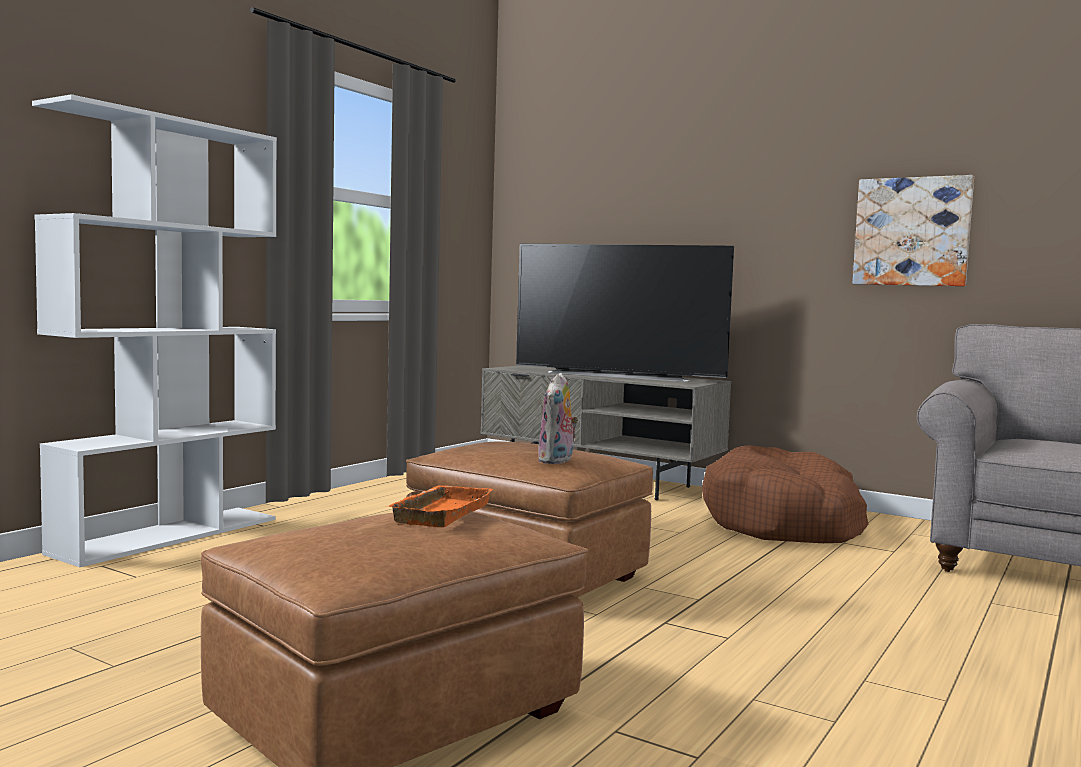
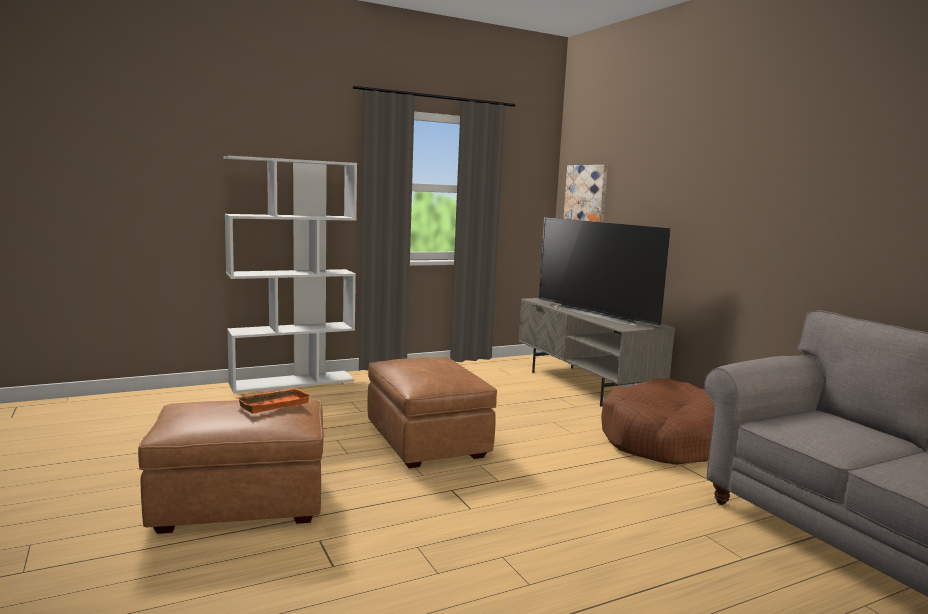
camera: 30 degrees right, 5 degrees up
(557, 461) = (424, 378): plush toy -> none
(912, 232) = (802, 226): picture -> picture (586, 195)

